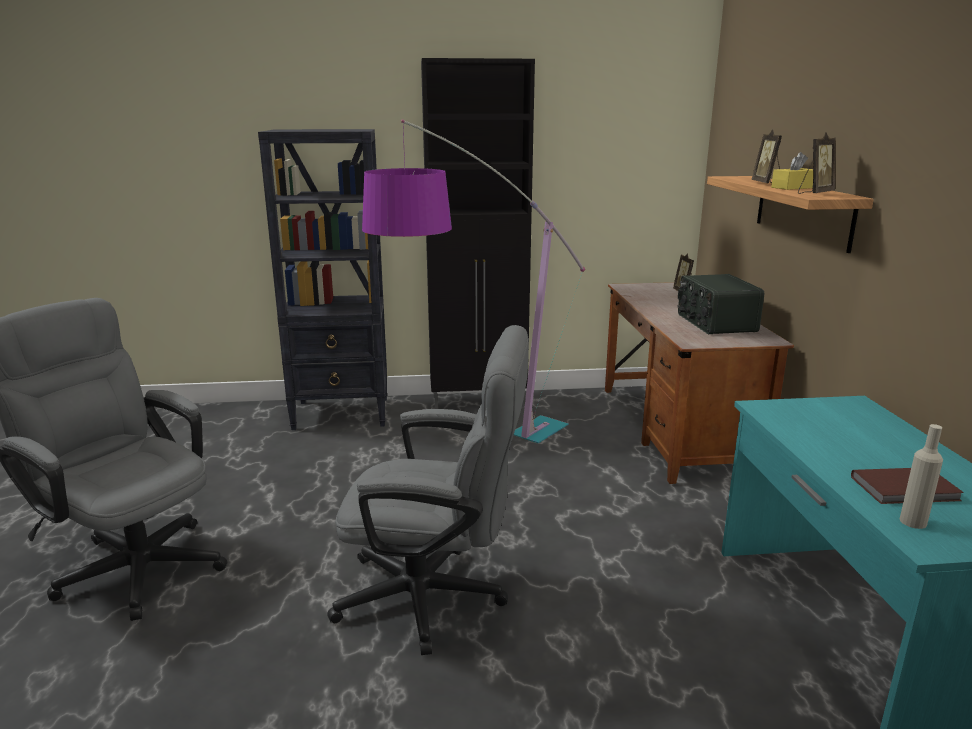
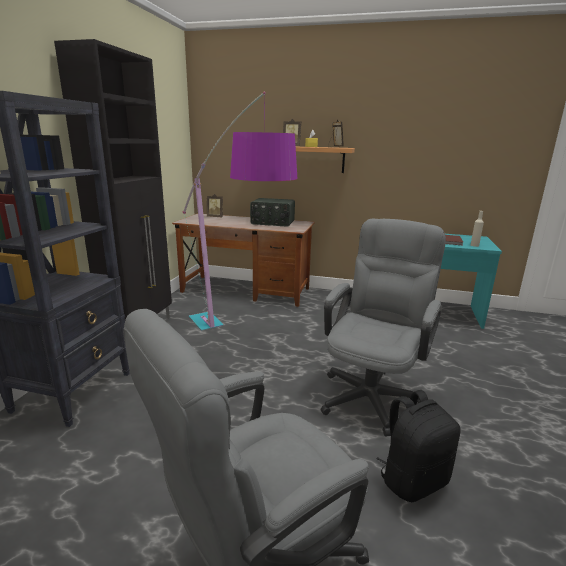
camera: 70 degrees left, 0 degrees up
(250, 650) = (413, 479): none -> black backpack

